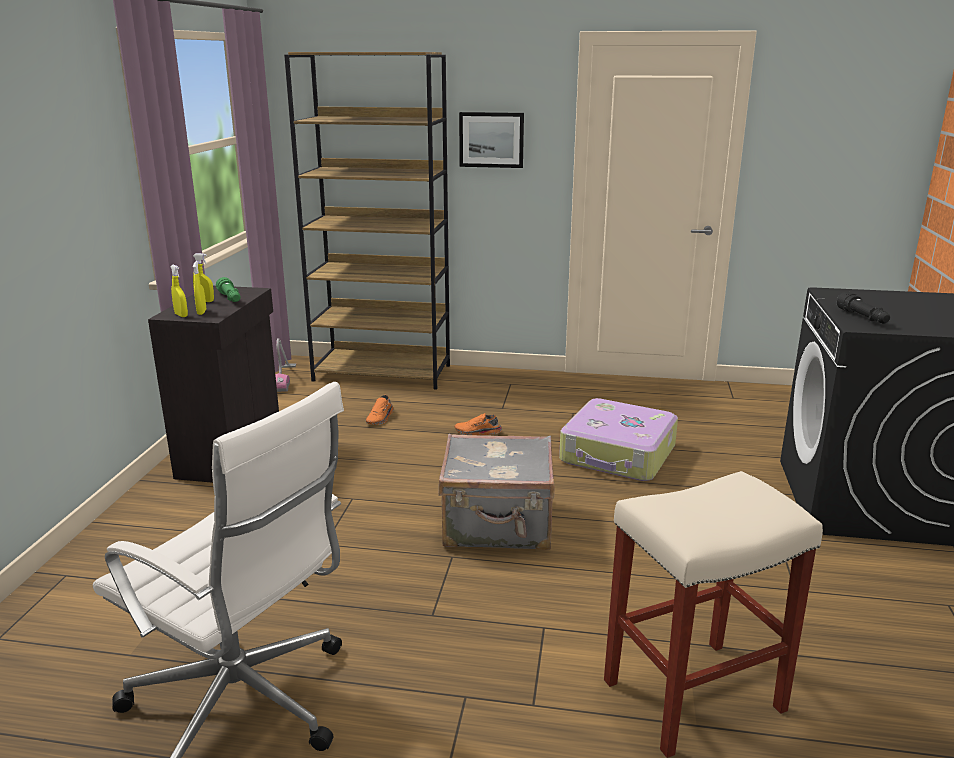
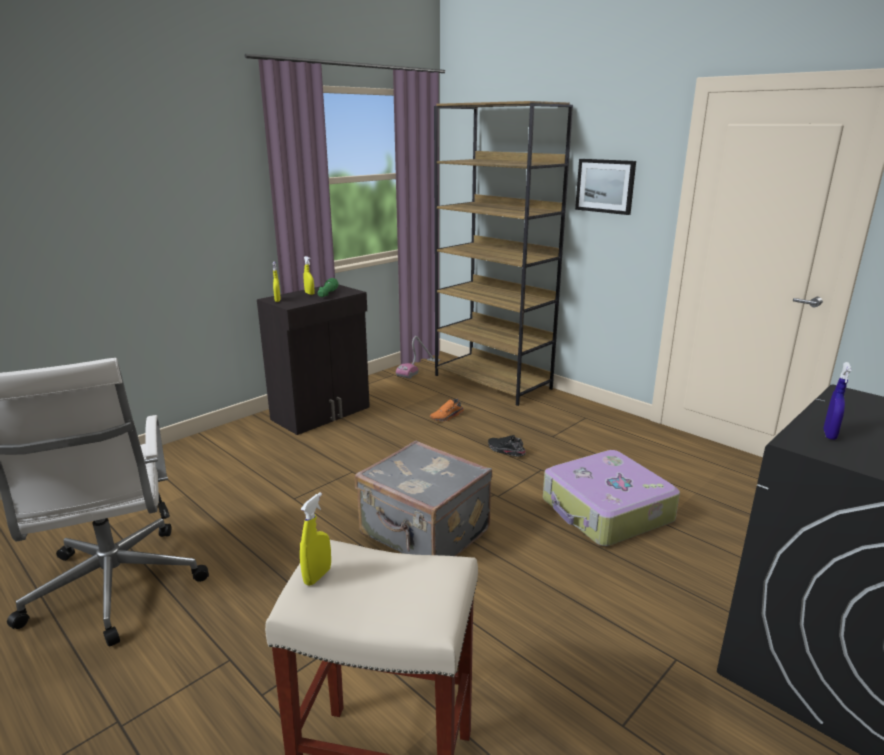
camera: 35 degrees right, 0 degrees up
(201, 312) = (292, 300): yellow spray bottle -> yellow spray bottle (317, 576)
(477, 433) = (505, 451): orange shoe -> black shoe
(863, 318) = (829, 435): black flashlight -> blue spray bottle

